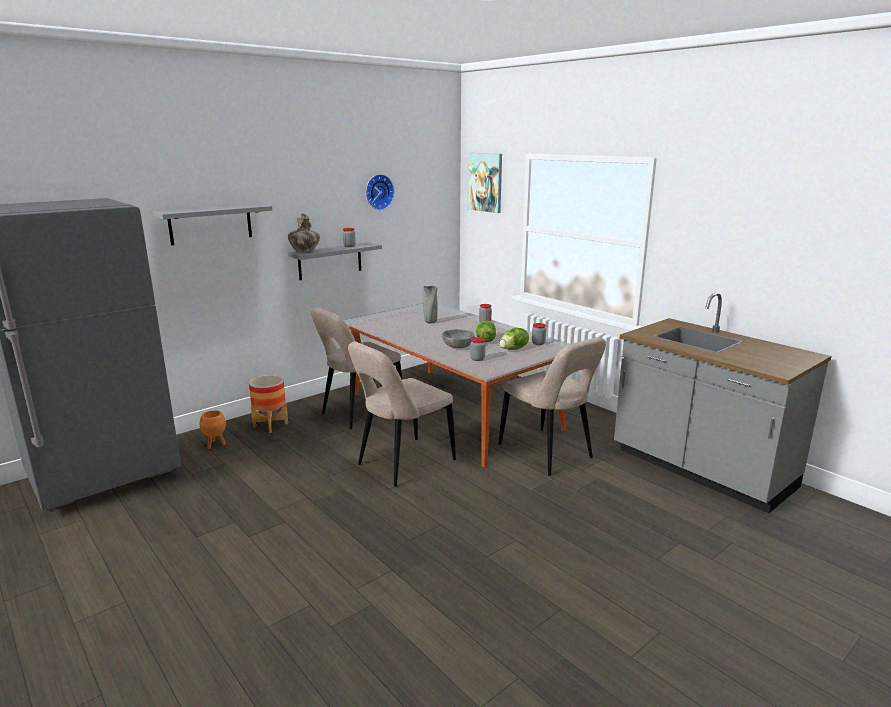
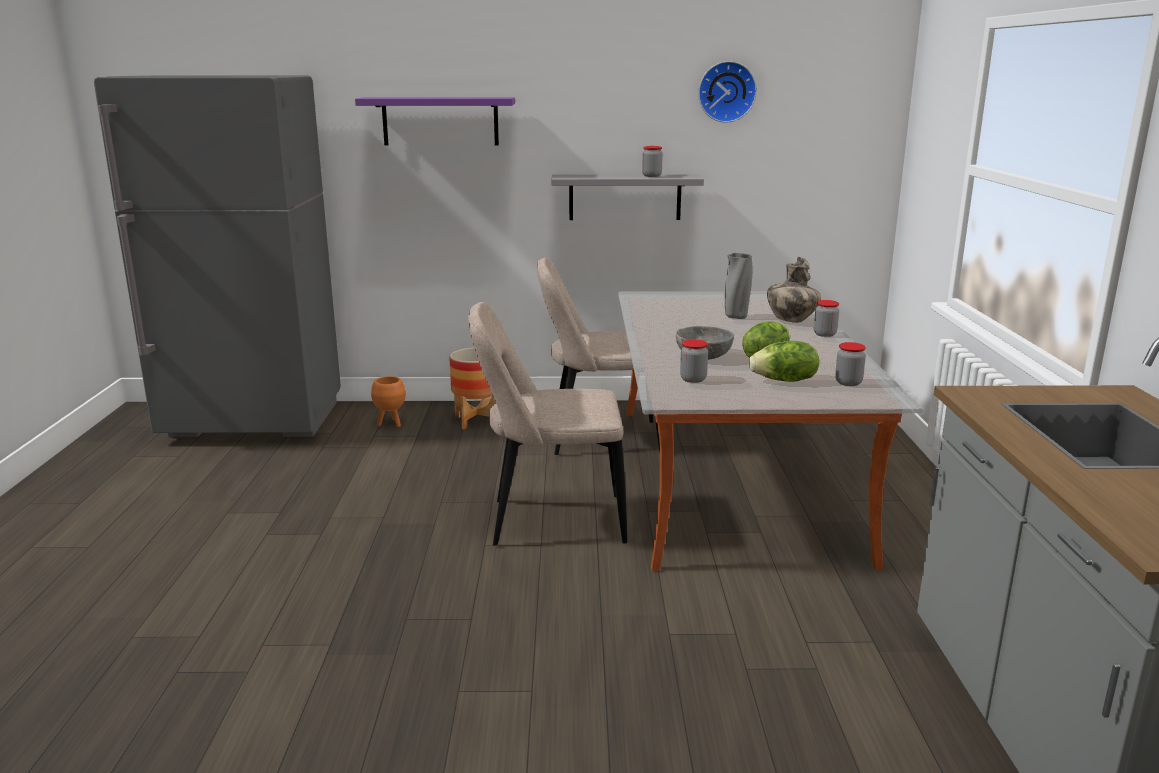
camera: 40 degrees right, 0 degrees up
(210, 224) = (440, 121): grey shelf -> purple shelf
(304, 252) = (571, 176): vase -> vase (791, 321)
(485, 182) = (936, 81): picture -> none
(548, 453) = (788, 592): beige chair -> none

